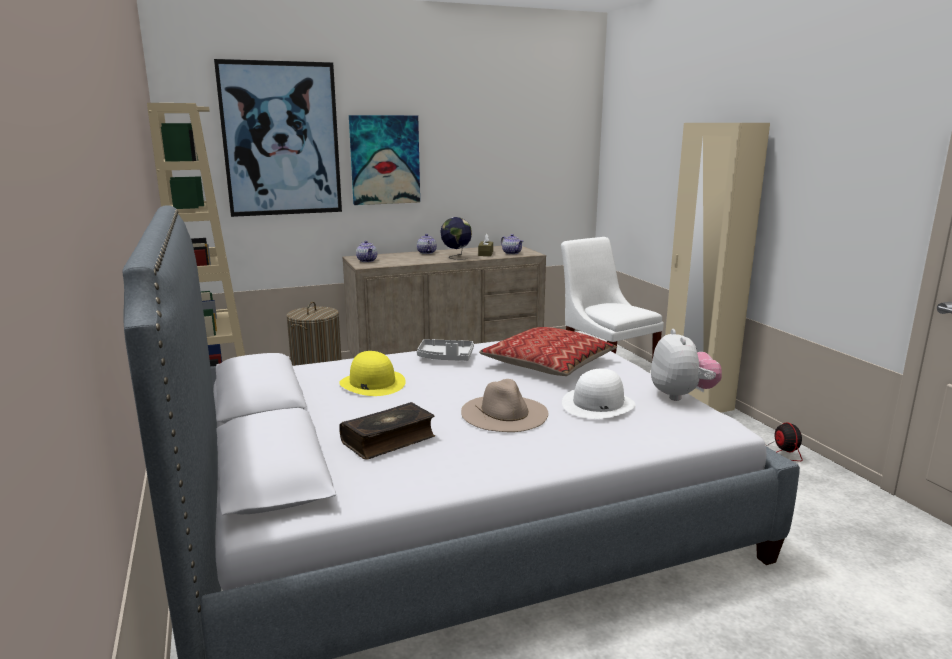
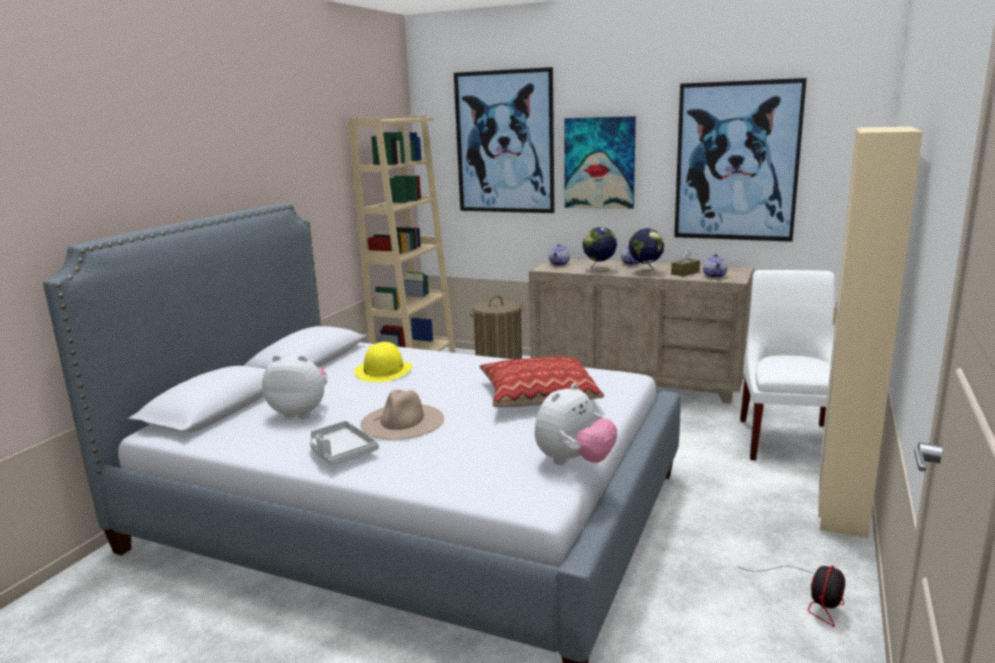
camera: 45 degrees right, 0 degrees up
(389, 440) = (300, 412): book -> plush toy
(415, 260) = (599, 270): none -> globe
(445, 358) = (475, 366): grey tray -> grey tray (340, 452)
(501, 157) = (736, 162): none -> picture
(598, 404) = (477, 440): white hat -> none

